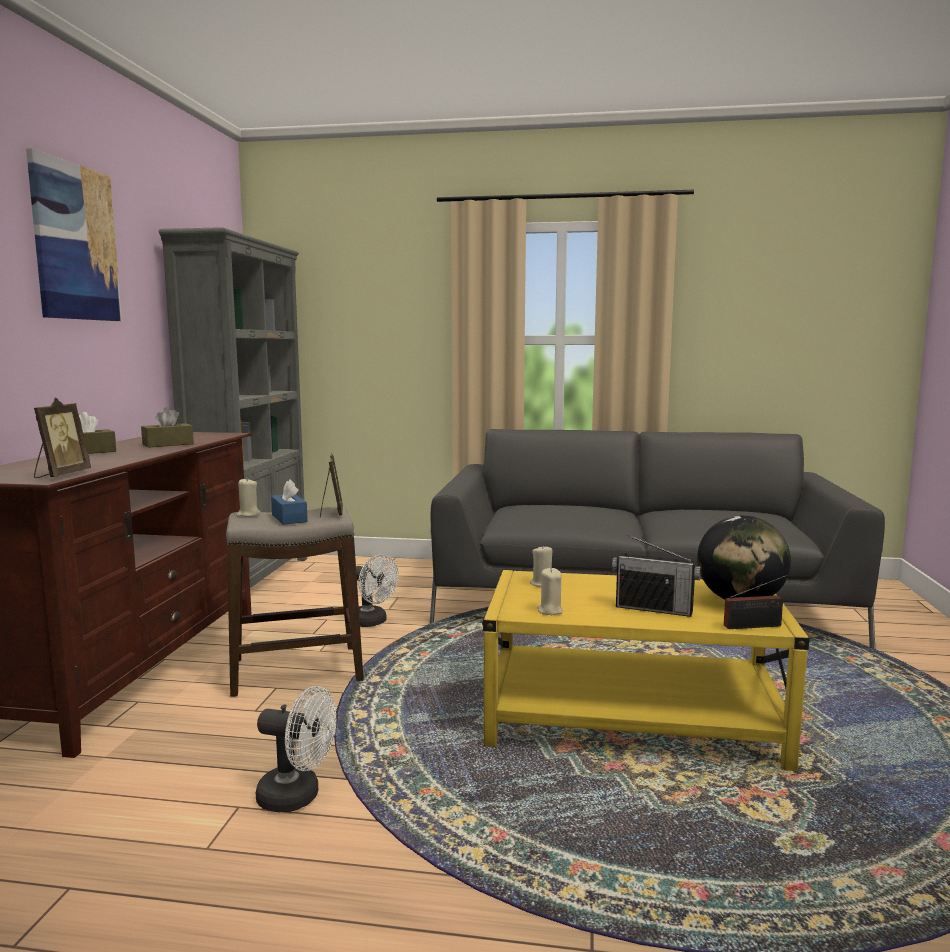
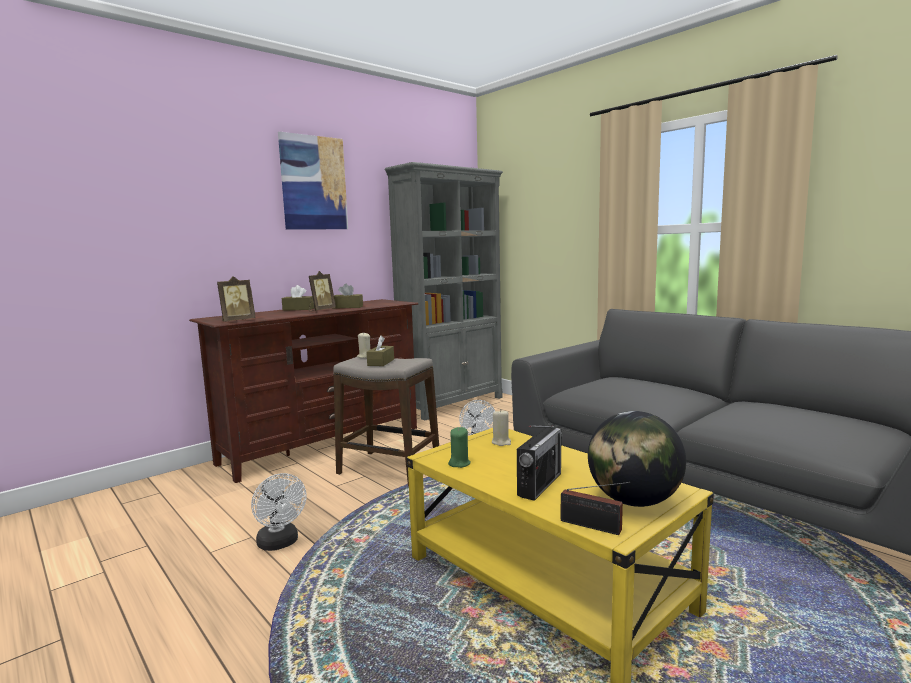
camera: 40 degrees right, 0 degrees up
(289, 518) = (381, 362): blue tissue box -> brown tissue box
(331, 513) = (406, 362): picture frame -> picture frame (321, 310)
(549, 611) = (459, 463): beige candle -> green candle
(654, 609) = (540, 484): radio -> radio turned 120 degrees counterclockwise

